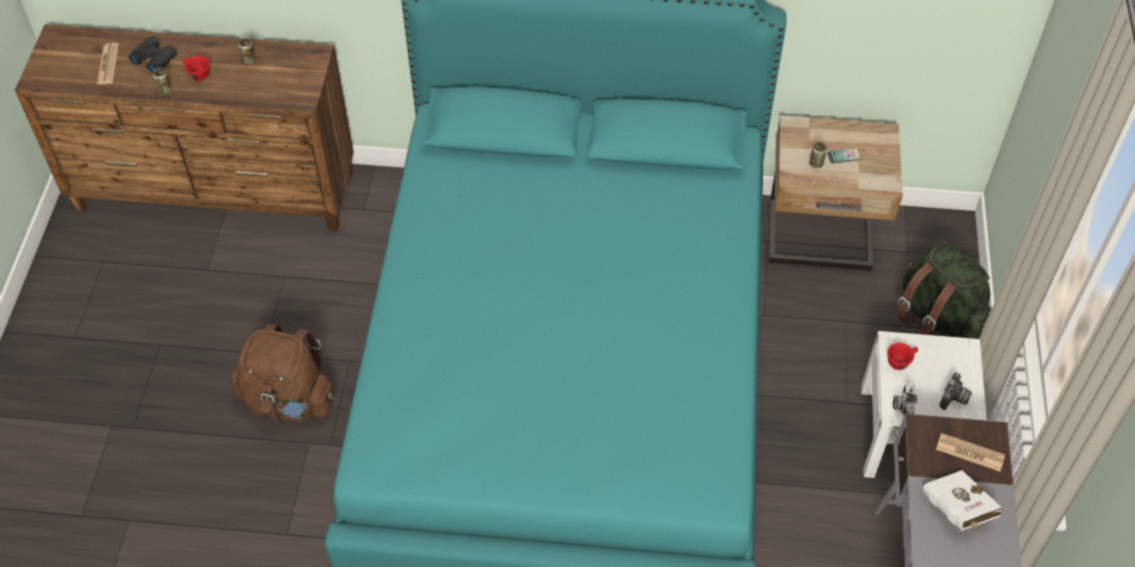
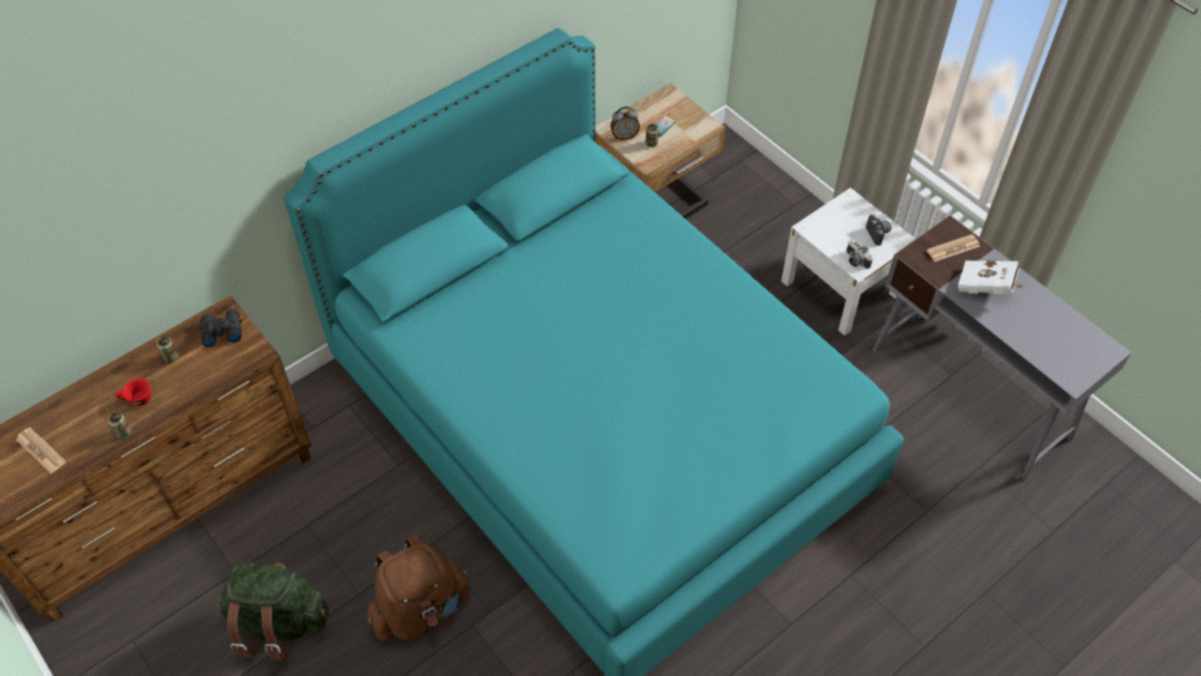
camera: 45 degrees left, 0 degrees up
(154, 58) = (80, 415): black binoculars -> black binoculars (221, 331)
(800, 141) = (624, 136): none -> alarm clock
(900, 361) = (824, 235): red cup -> none
(937, 317) = (776, 204): green backpack -> green backpack (278, 623)

